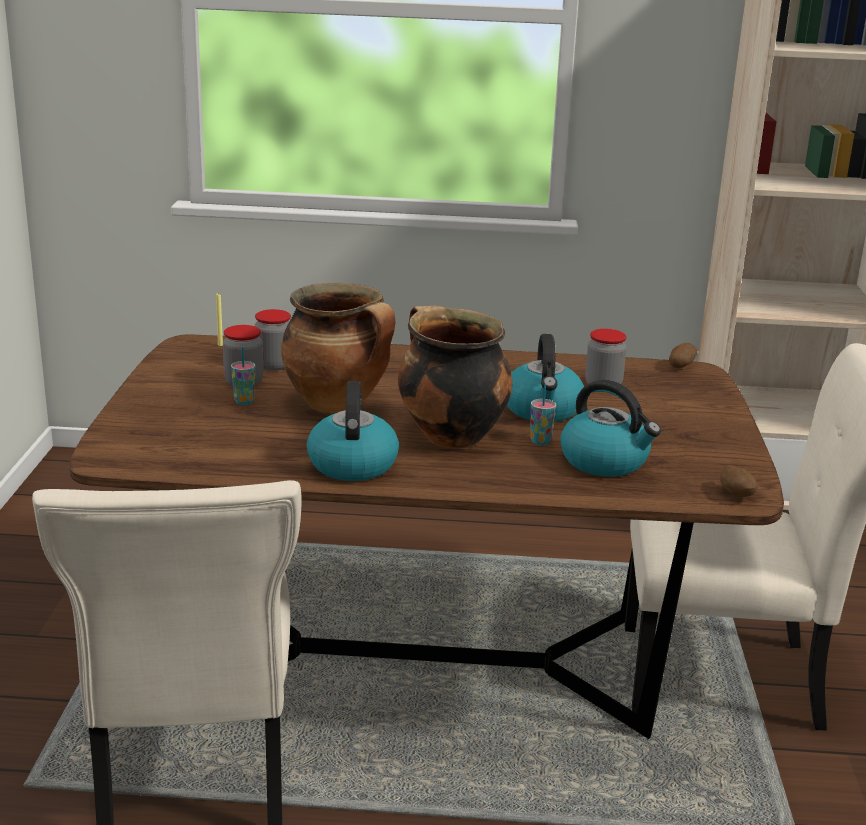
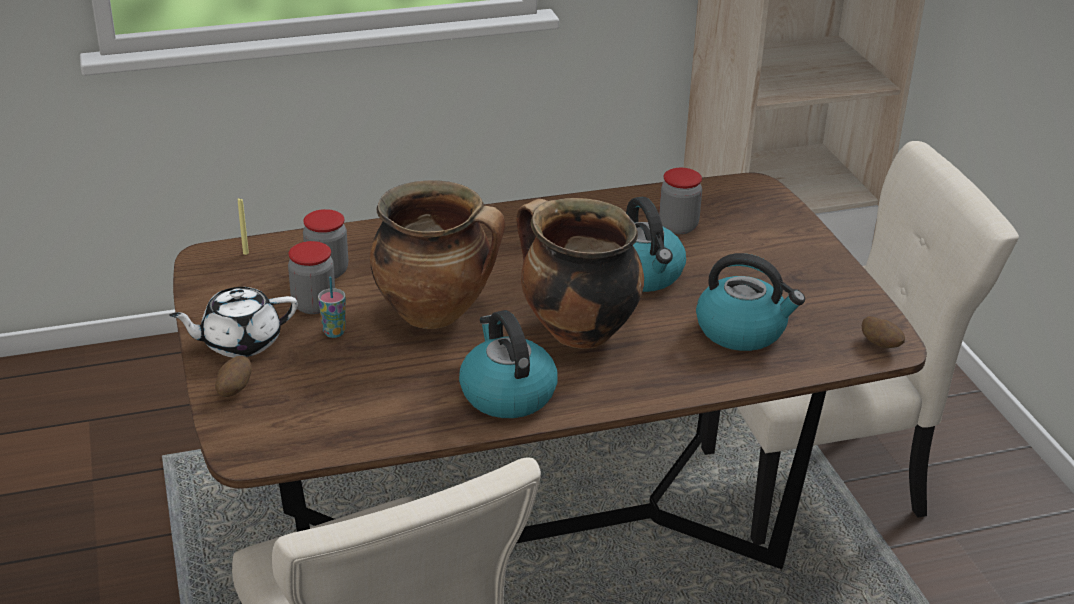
camera: 20 degrees left, 10 degrees up
(164, 395) = (240, 342): none -> white teapot
(540, 441) = (666, 318): cup -> none
(680, 366) = (734, 183): potato -> potato (234, 389)

